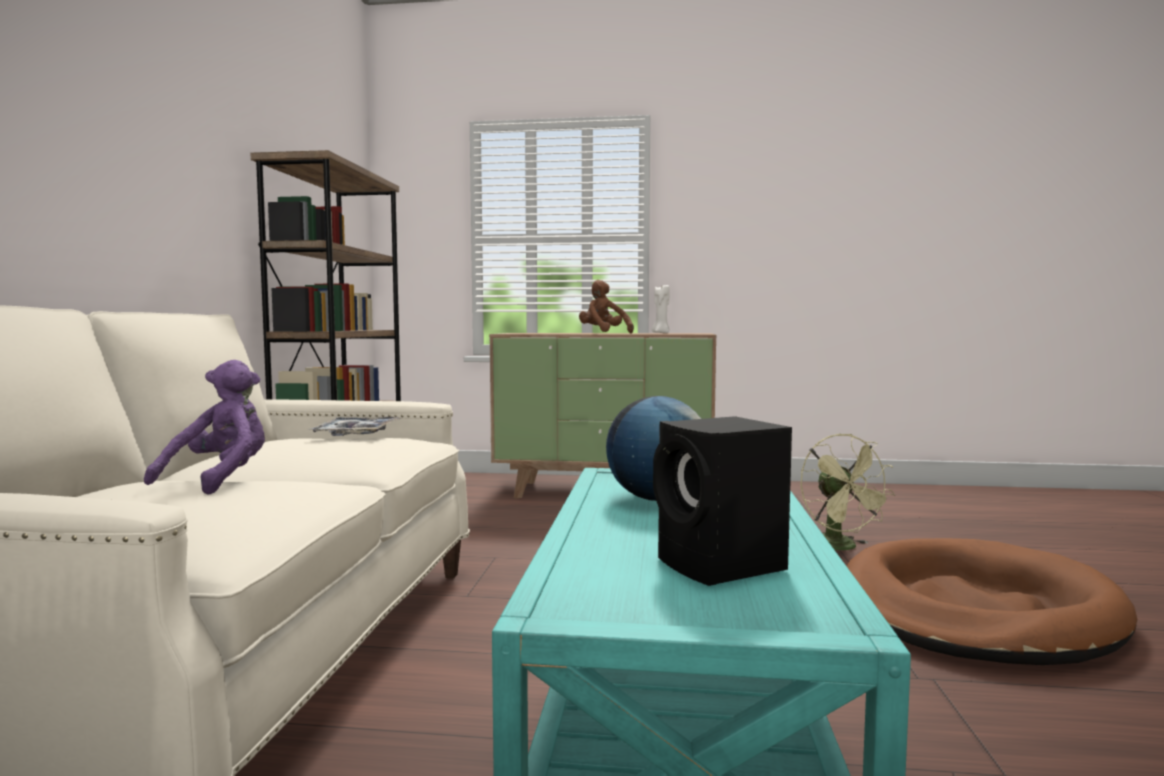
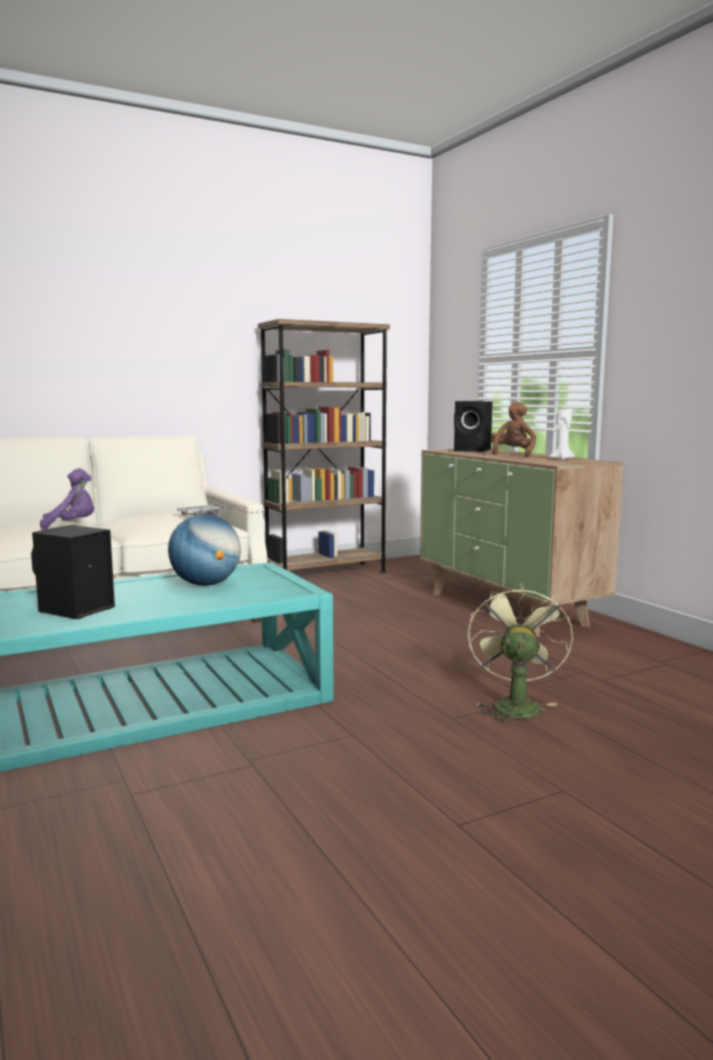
camera: 55 degrees right, 5 degrees up
(537, 333) = (473, 450): none -> black speaker
(841, 547) = (514, 705): green fan -> green fan turned 150 degrees clockwise
(975, 610) = (423, 771): brown dog bed -> none

